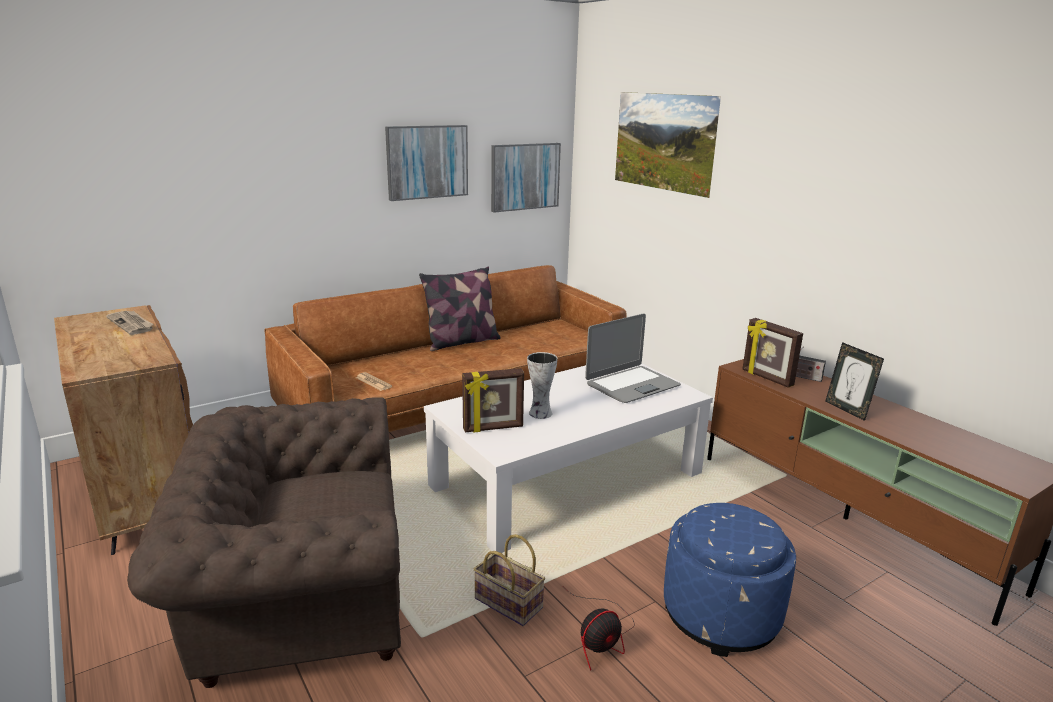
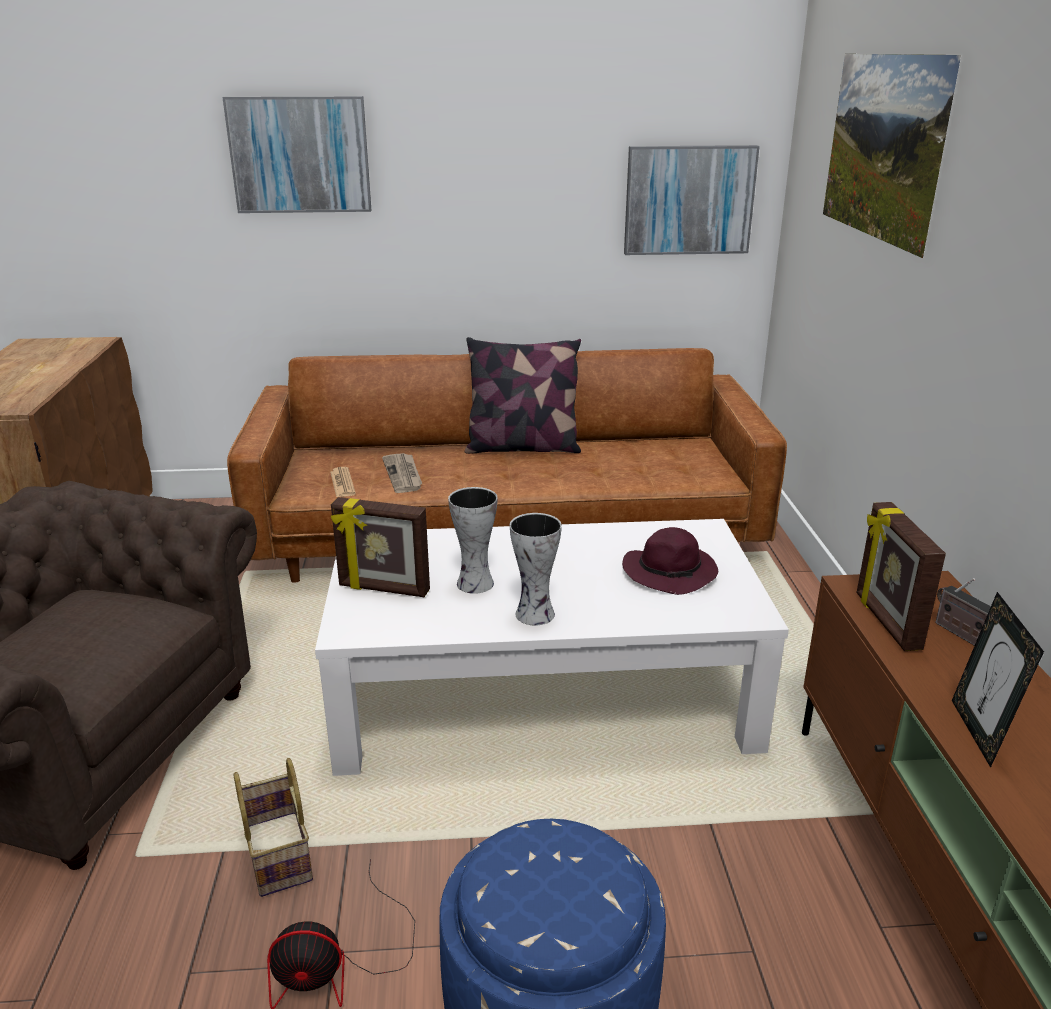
camera: 30 degrees right, 5 degrees up
(132, 324) = (67, 358): newspaper -> newspaper (403, 475)
(427, 162) = (515, 169): picture -> picture (300, 155)
(592, 420) = (535, 615): none -> vase
(632, 385) = (671, 572): laptop -> purple hat

